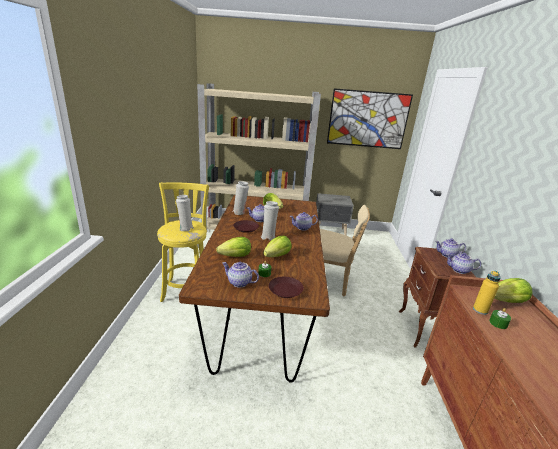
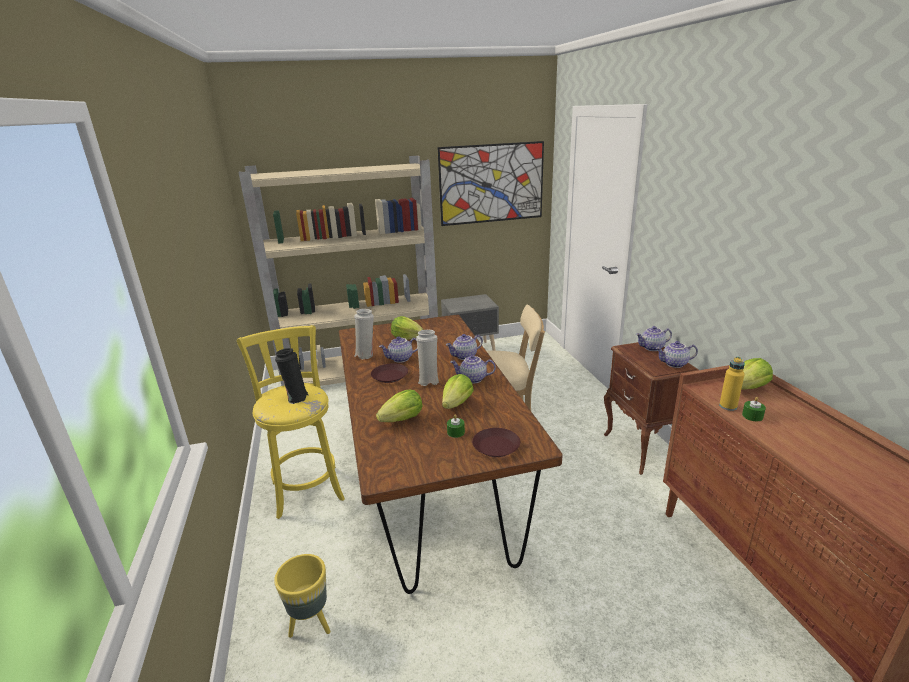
camera: 15 degrees left, 0 degrees up
(144, 372) = (311, 624): none -> yellow planter
(185, 228) = (296, 398): white vase -> black vase
(239, 283) = (431, 454): teapot -> teapot (473, 379)

